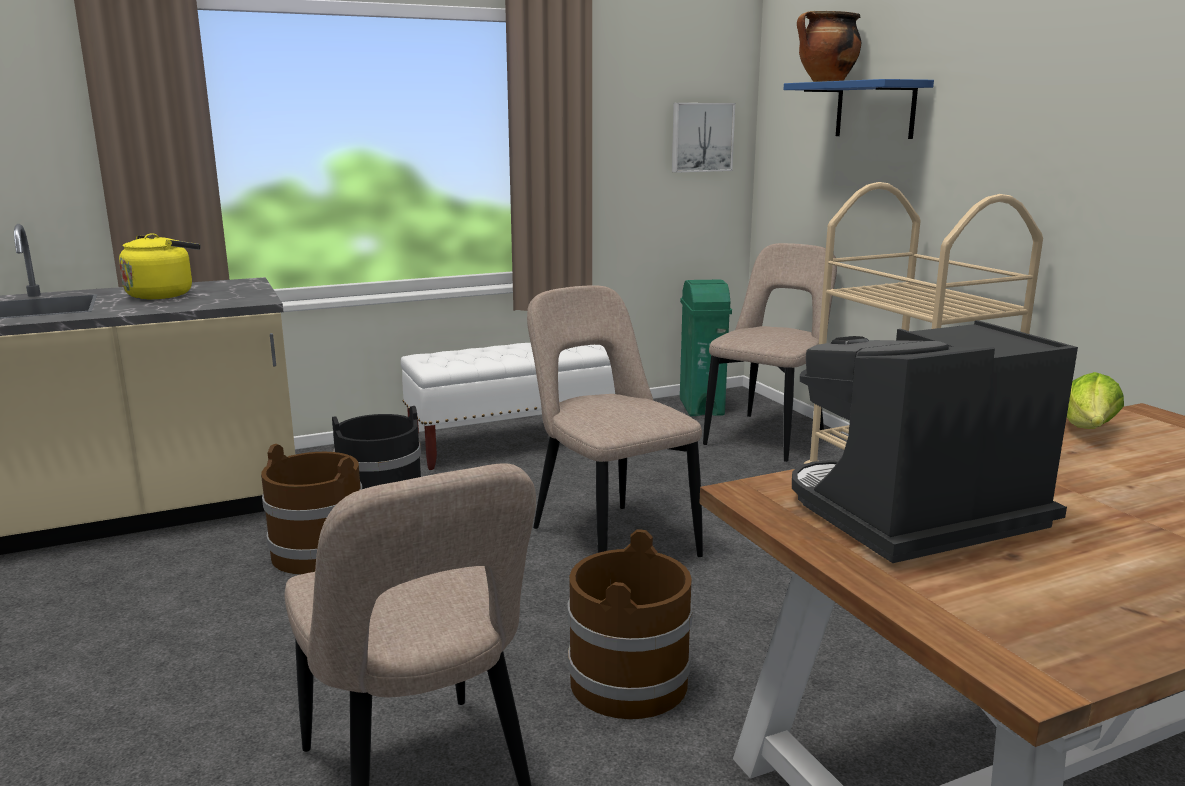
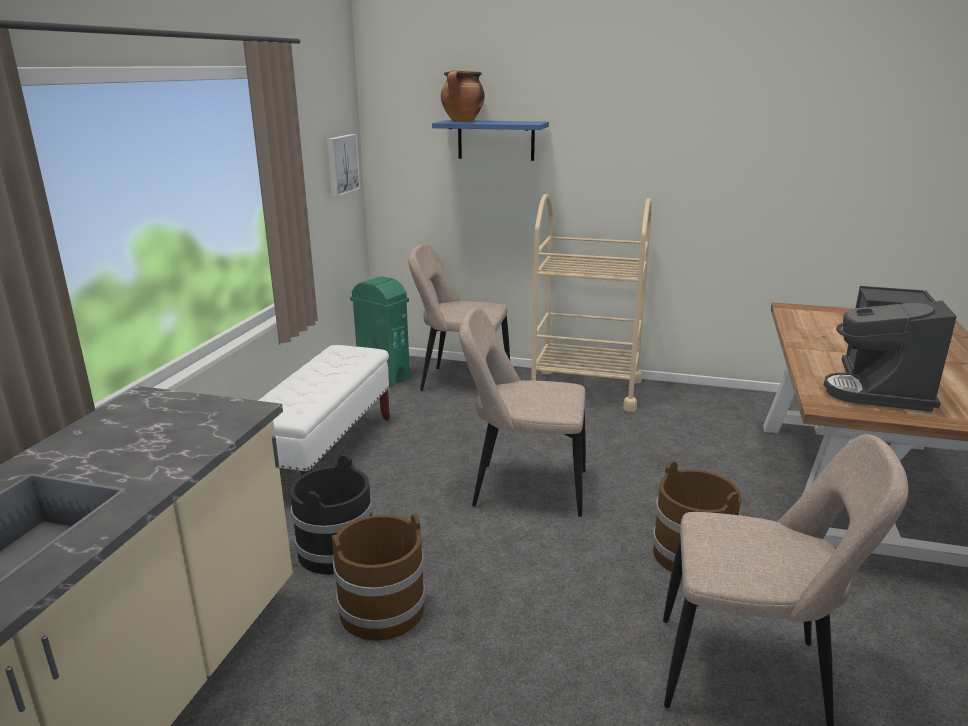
camera: 50 degrees left, 5 degrees up
(164, 295) = (121, 442): yellow kettle -> none
(768, 436) = (461, 382): beige chair -> beige chair turned 60 degrees counterclockwise
(1088, 431) = (800, 323): lettuce -> none

